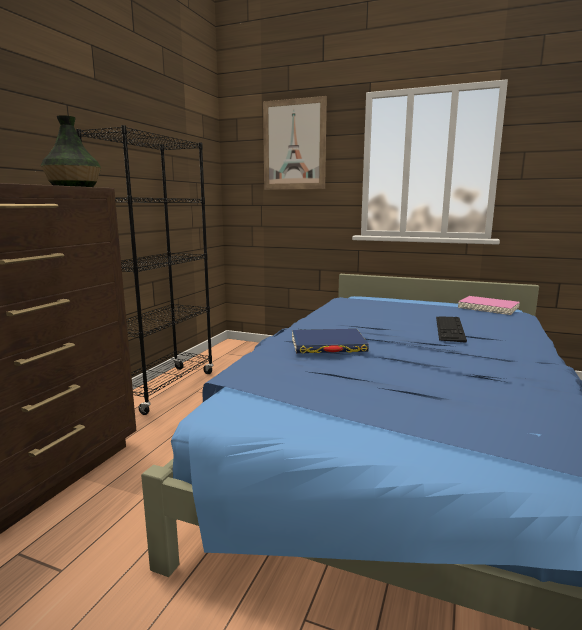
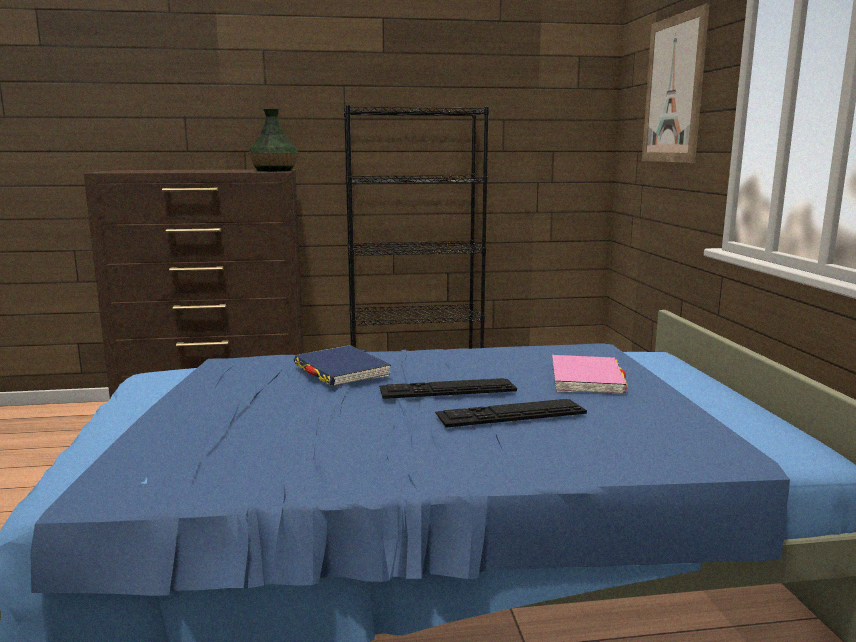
camera: 60 degrees right, 0 degrees up
(397, 331) = (447, 388): none -> keyboard
(488, 308) = (742, 430): pink book -> pink book (586, 379)

